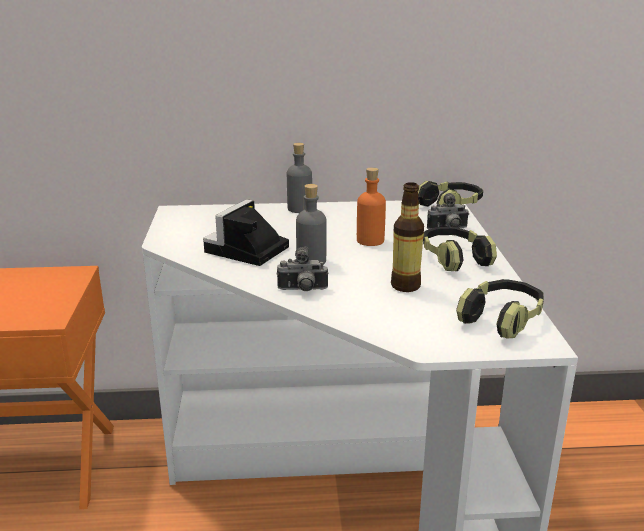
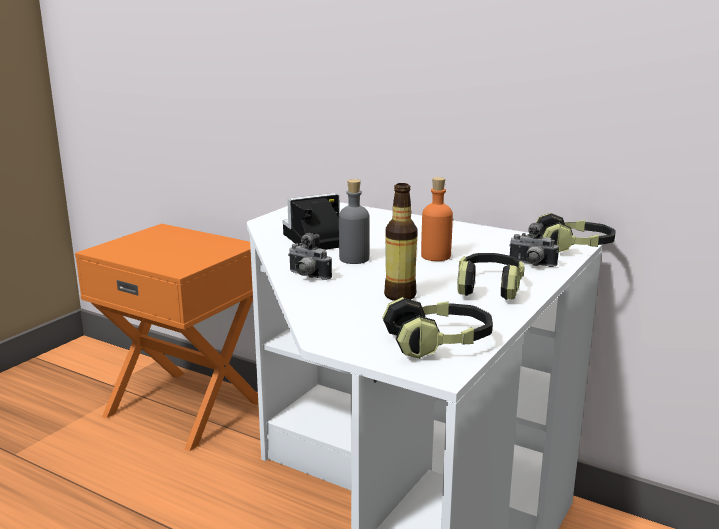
camera: 35 degrees right, 5 degrees down
(299, 209) = (419, 220): grey bottle -> none

